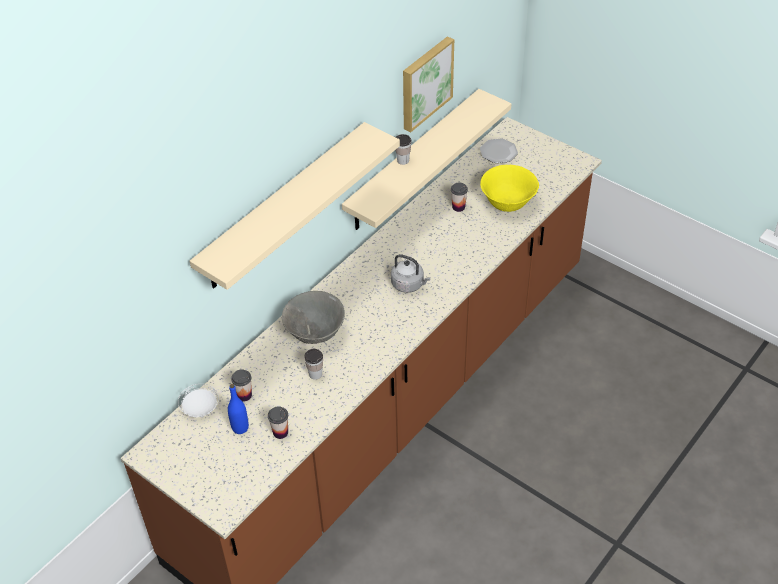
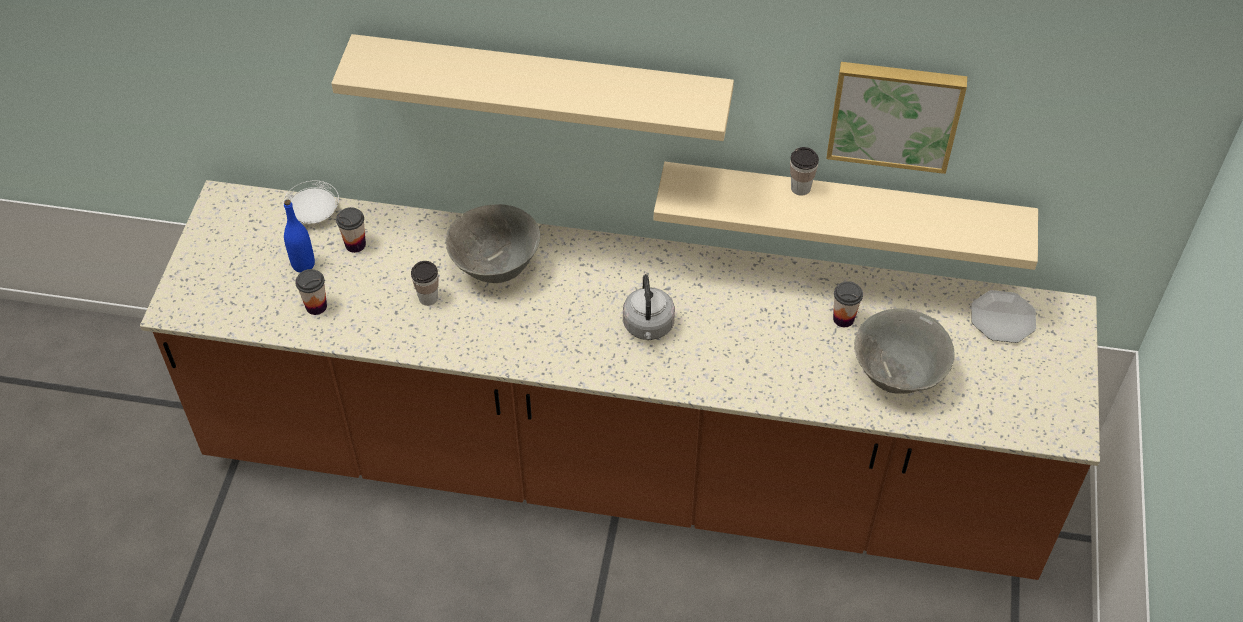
camera: 60 degrees right, 5 degrees up
(508, 203) = (898, 375): yellow bowl -> grey bowl

